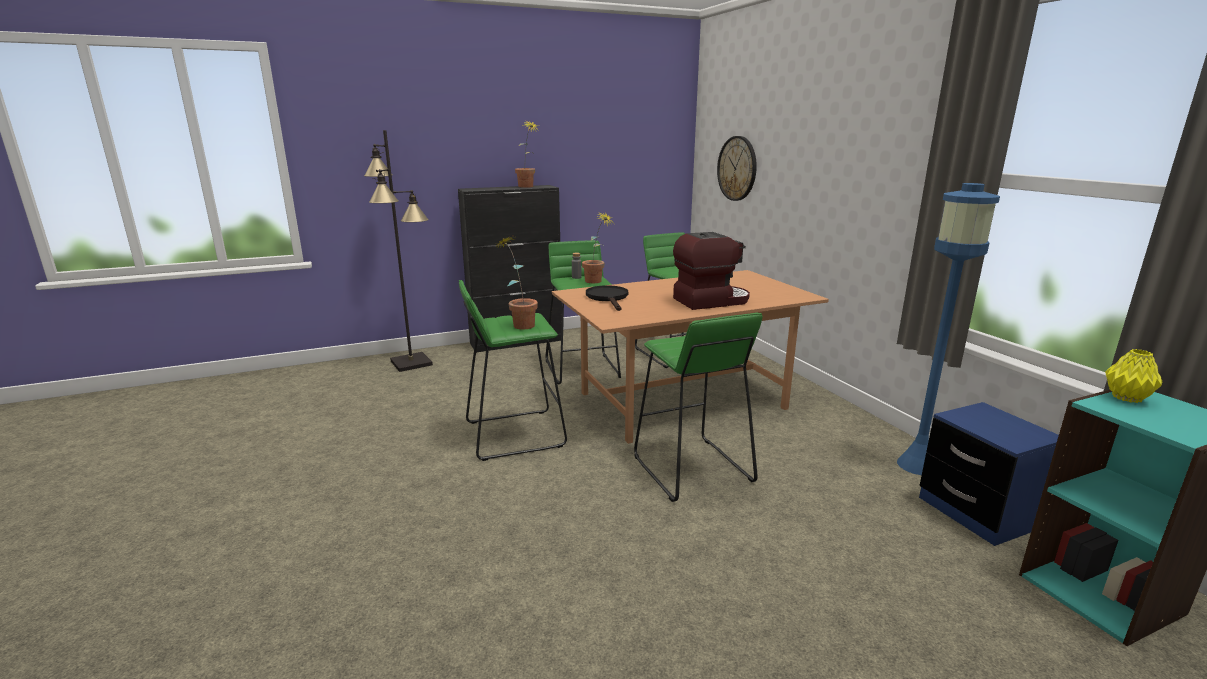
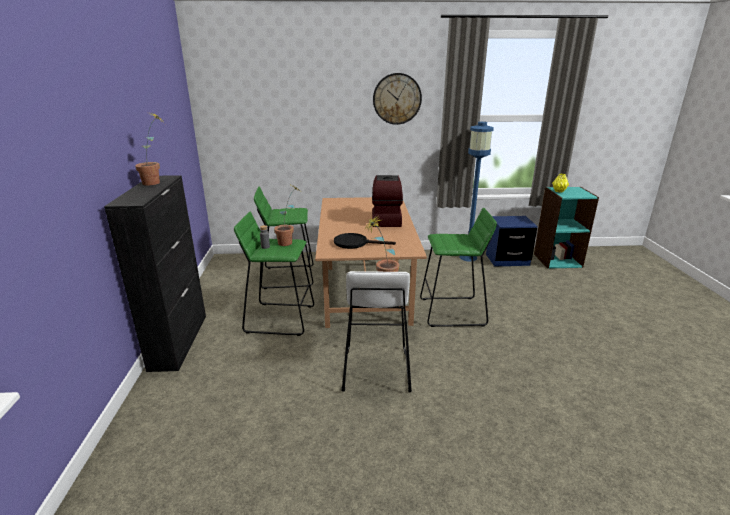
camera: 70 degrees left, 5 degrees up
(411, 363) = (158, 421): black floor lamp -> none
(513, 434) = (375, 370): green stool -> white stool
(737, 168) = (262, 128): wall clock -> wall clock (397, 99)

